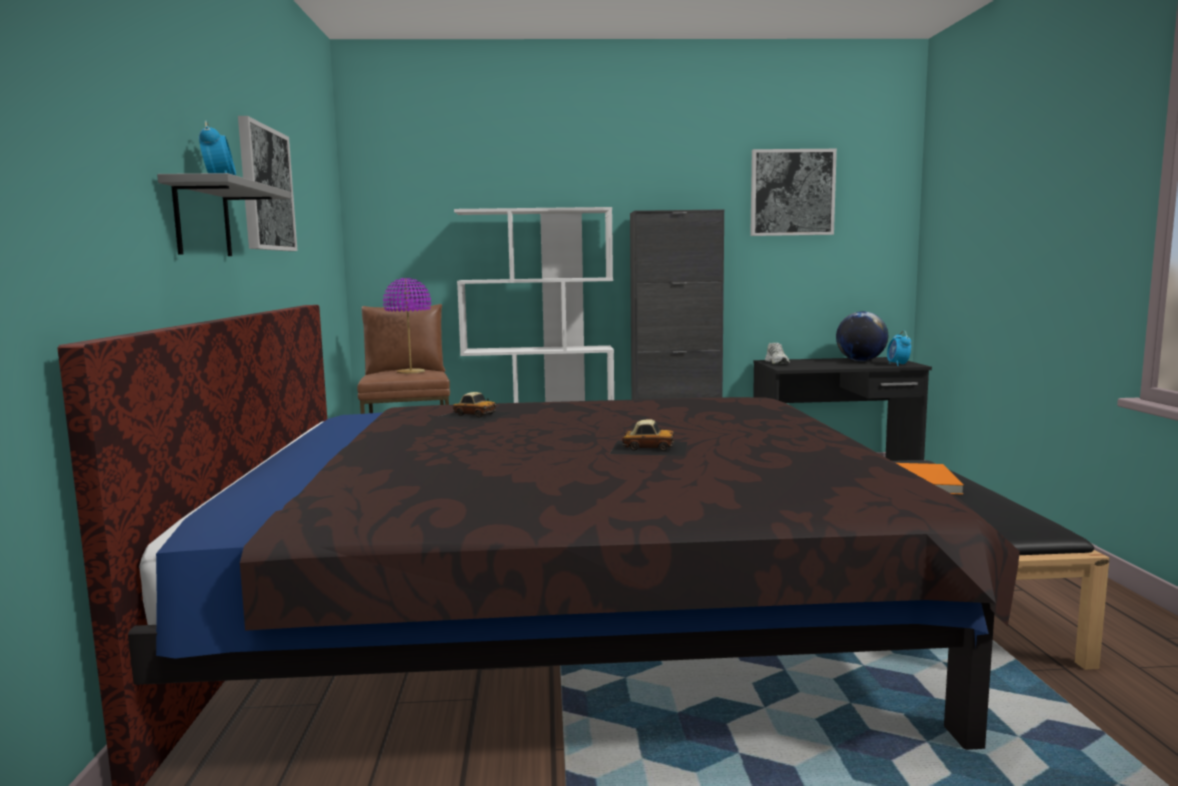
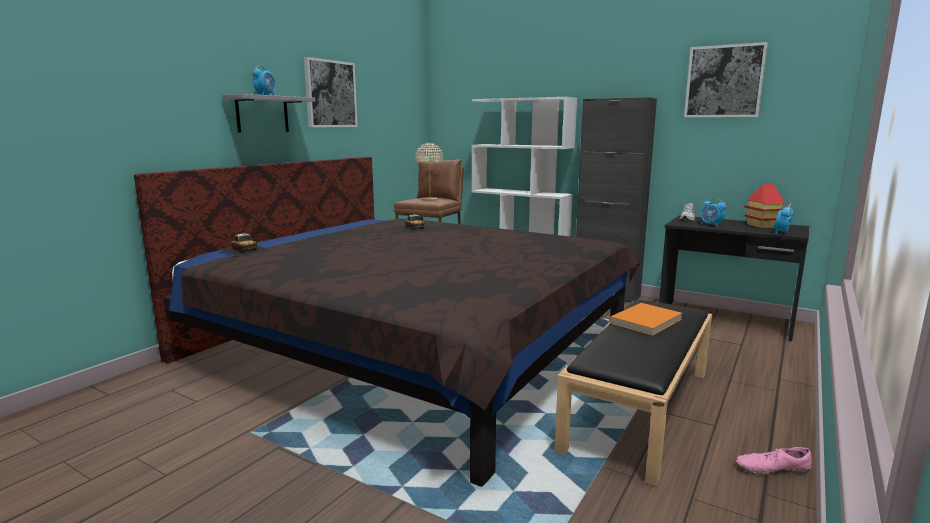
camera: 35 degrees right, 5 degrees up
(411, 372) = (430, 199): purple table lamp -> beige table lamp
(649, 447) = (430, 259): toy car -> toy car (245, 249)
(819, 365) = (711, 225): none -> alarm clock
(860, 361) = (762, 226): globe -> toy house
(1128, 612) = (772, 468): none -> pink shoe

